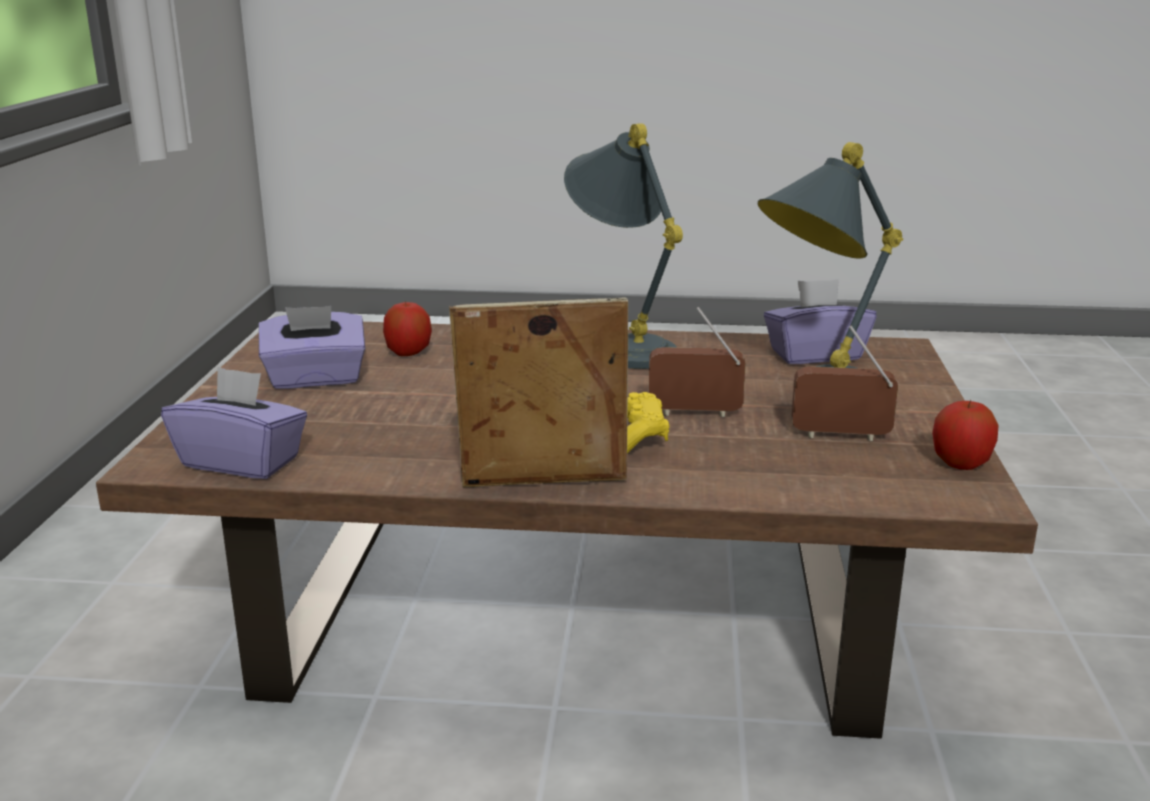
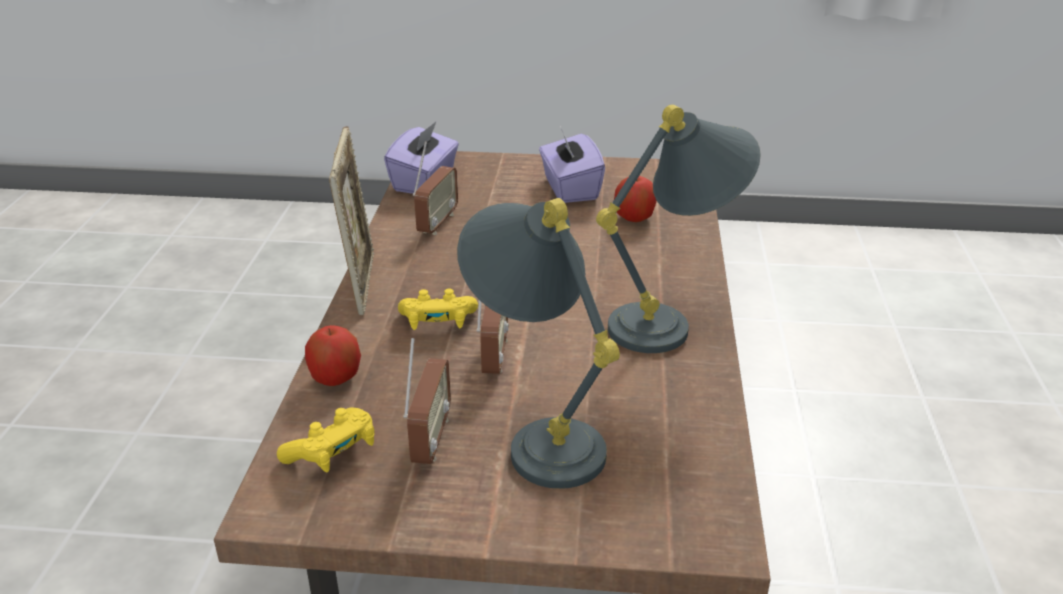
camera: 90 degrees right, 10 degrees up
(385, 449) = (437, 223): none -> radio
(815, 355) = (672, 453): purple tissue box -> none
(883, 477) = (333, 452): none -> yellow game controller
(961, 463) = (350, 513): apple -> apple (335, 378)

